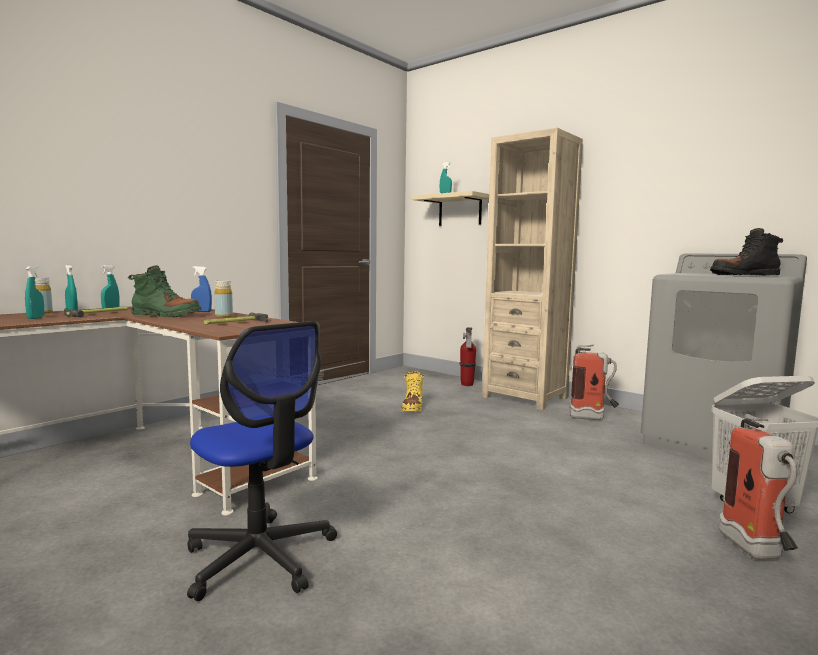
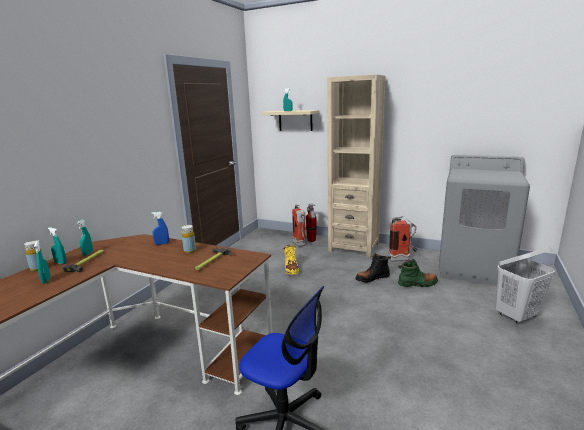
camera: 15 degrees left, 10 degrees up
(165, 315) = (144, 256): green boot -> green boot (417, 283)
(744, 276) = (498, 177): black boot -> black boot (372, 278)
(757, 553) = (533, 350): fire extinguisher -> fire extinguisher (300, 245)

